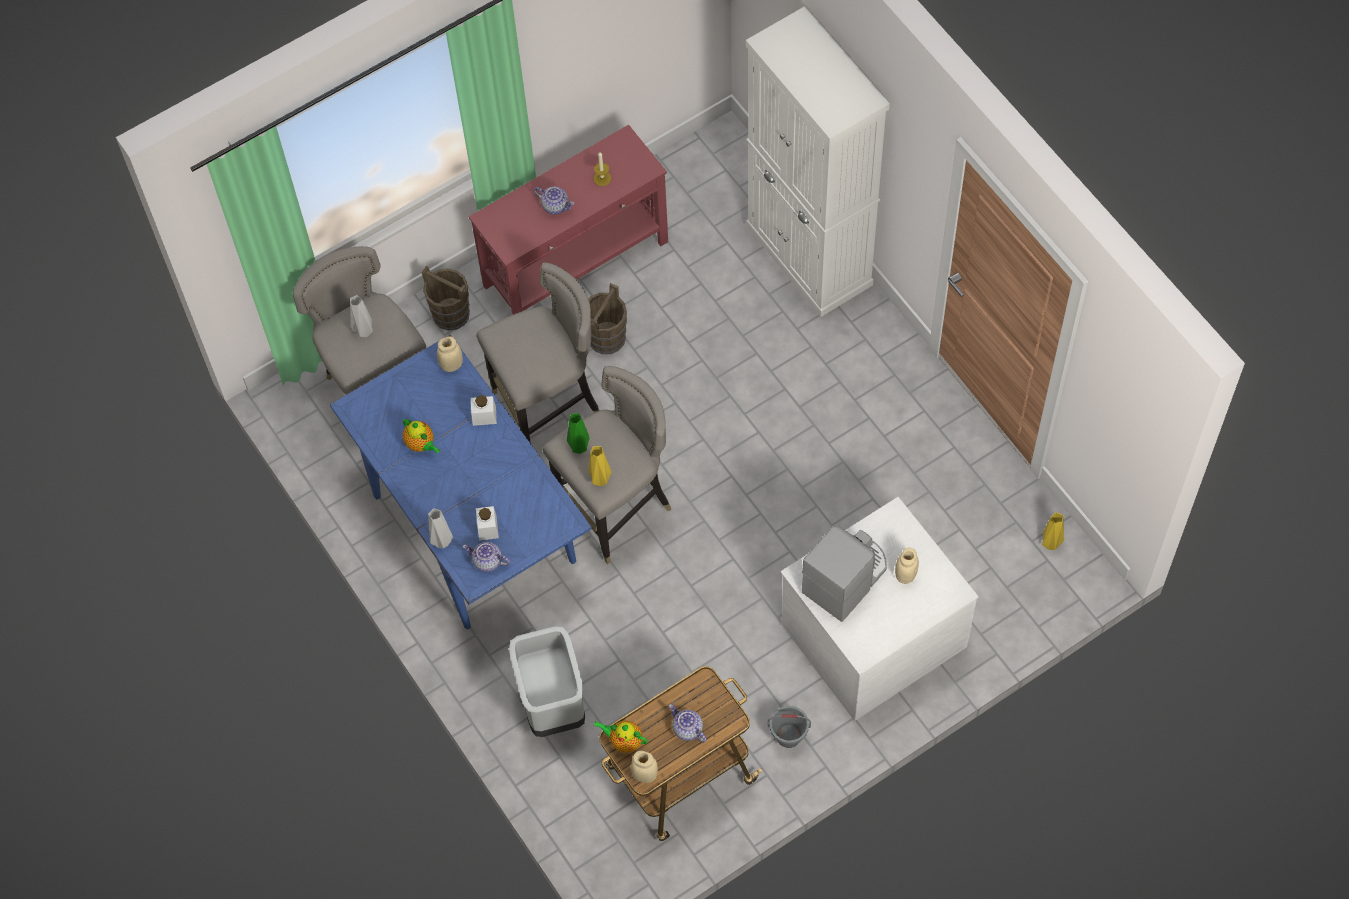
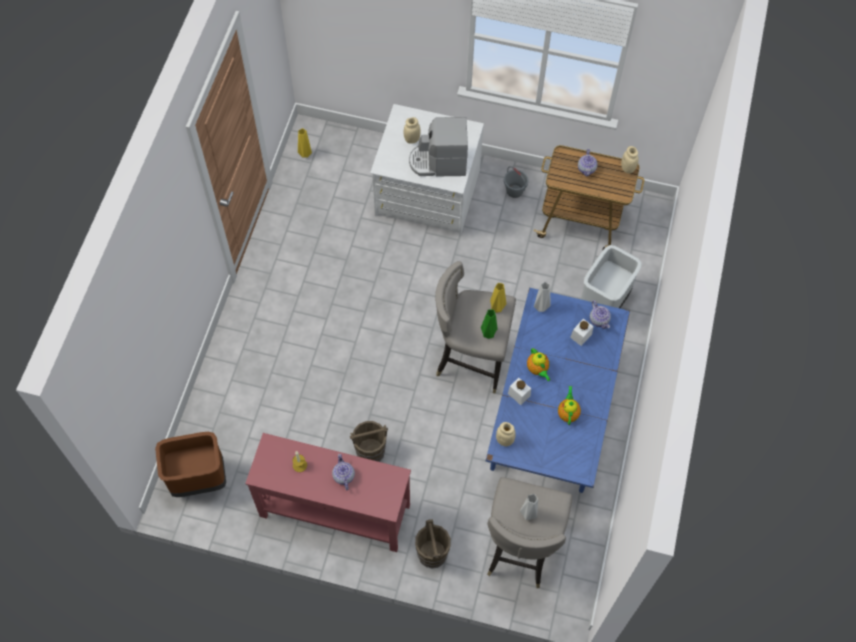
camera: 135 degrees left, 0 degrees up
(441, 542) = (612, 352): grey vase -> grey vase (541, 307)
(548, 408) = (443, 444): grey stool -> none
(624, 741) = (620, 190): teapot -> teapot (537, 369)
(721, 172) = (198, 480): none -> brown trash can
(809, 256) = (221, 386): white cabinet -> none

